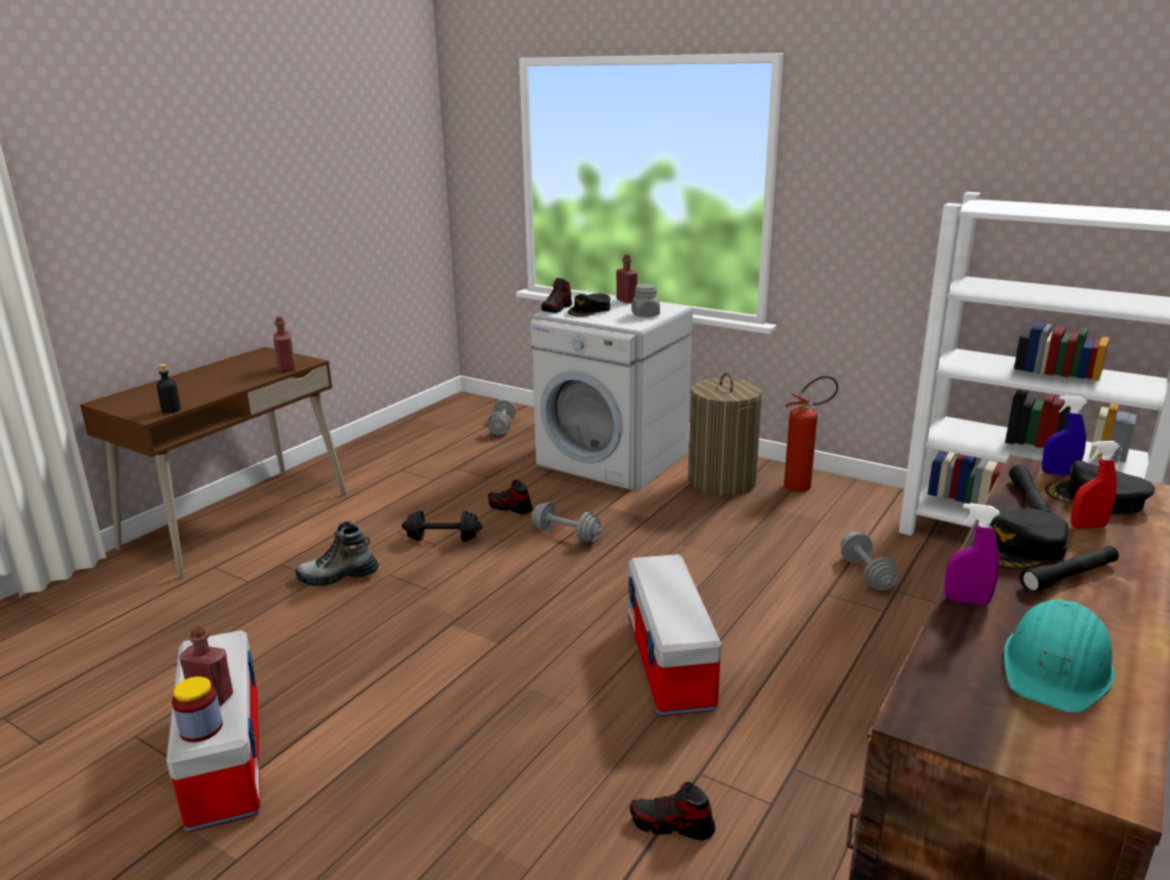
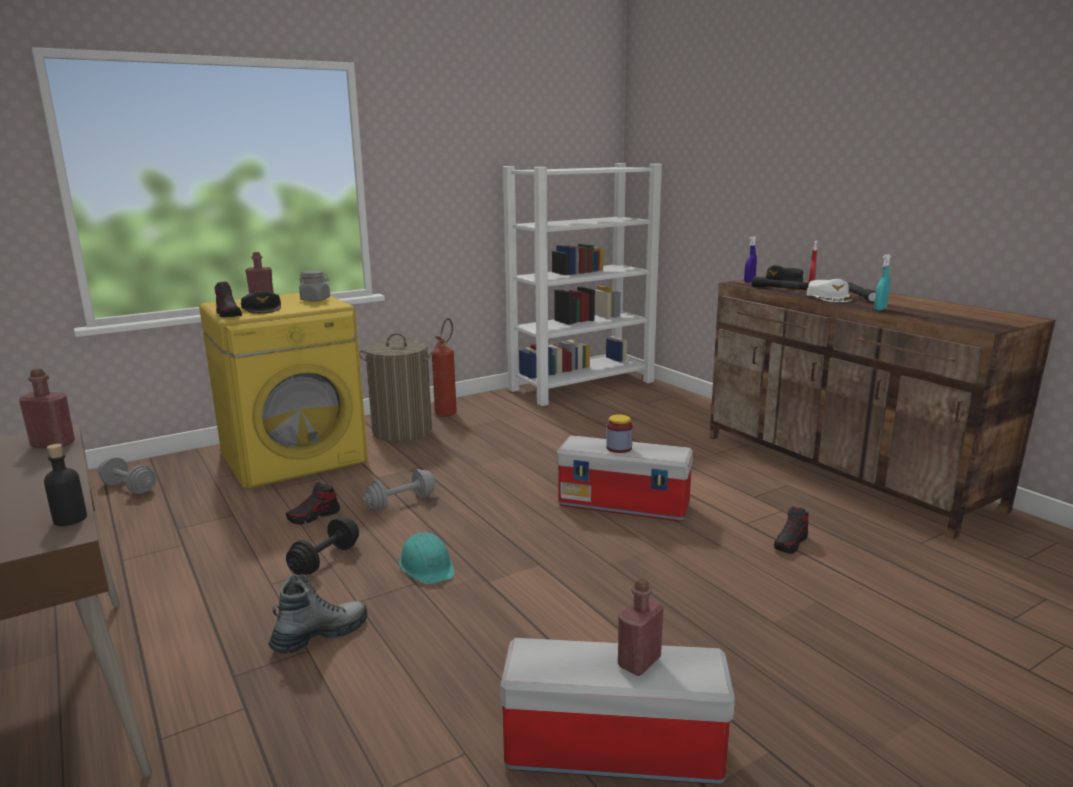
camera: 65 degrees left, 5 degrees down
(201, 728) = (692, 671): jar -> jar (619, 448)
(338, 576) = (320, 635): boot -> boot turned 150 degrees counterclockwise
(611, 460) = (297, 457): white washing machine -> yellow washing machine
(866, 574) = (577, 426): grey dumbbell -> none
(966, 600) = (880, 309): purple spray bottle -> turquoise spray bottle
(1019, 548) = (829, 297): black cap -> white cap
(1056, 668) = (942, 310): turquoise hard hat -> turquoise hard hat (427, 566)

